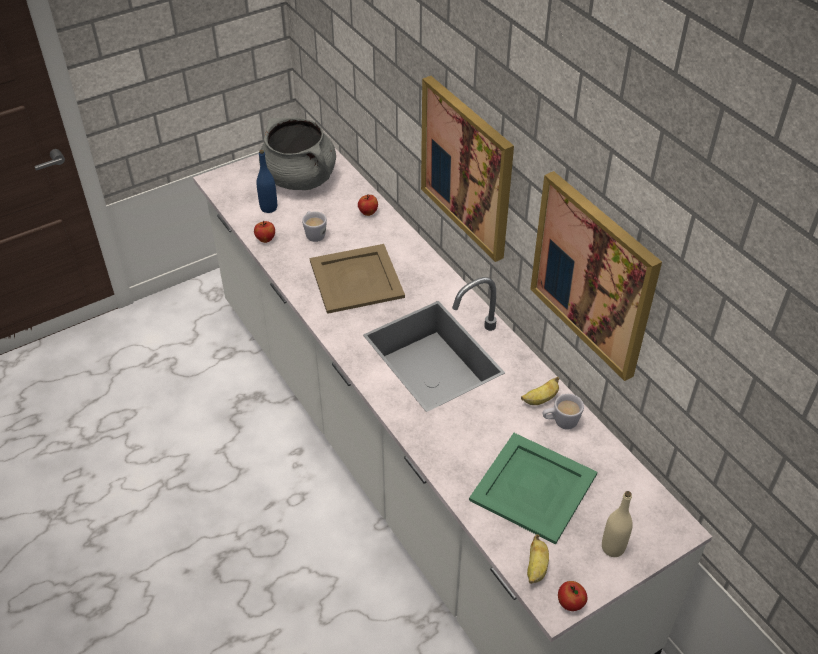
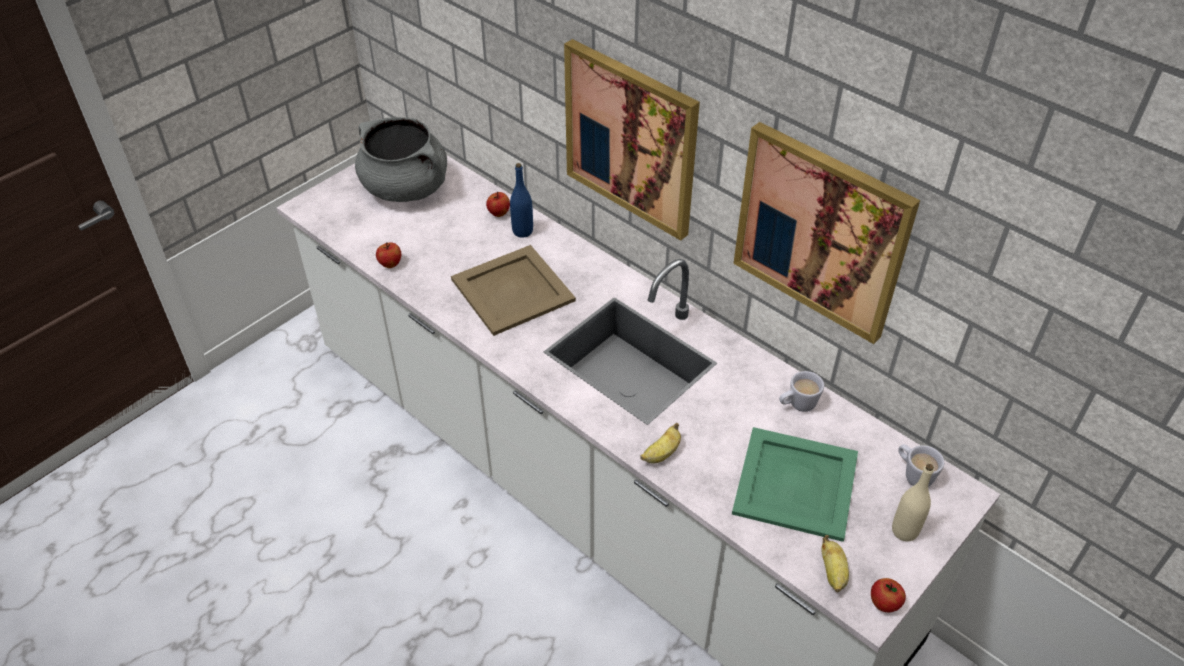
camera: 15 degrees left, 0 degrees up
(268, 208) = (381, 227): blue bottle -> blue bottle (522, 231)
(314, 234) = (445, 248): white mug -> white mug (913, 474)
(540, 399) = (766, 385): banana -> banana (661, 454)

